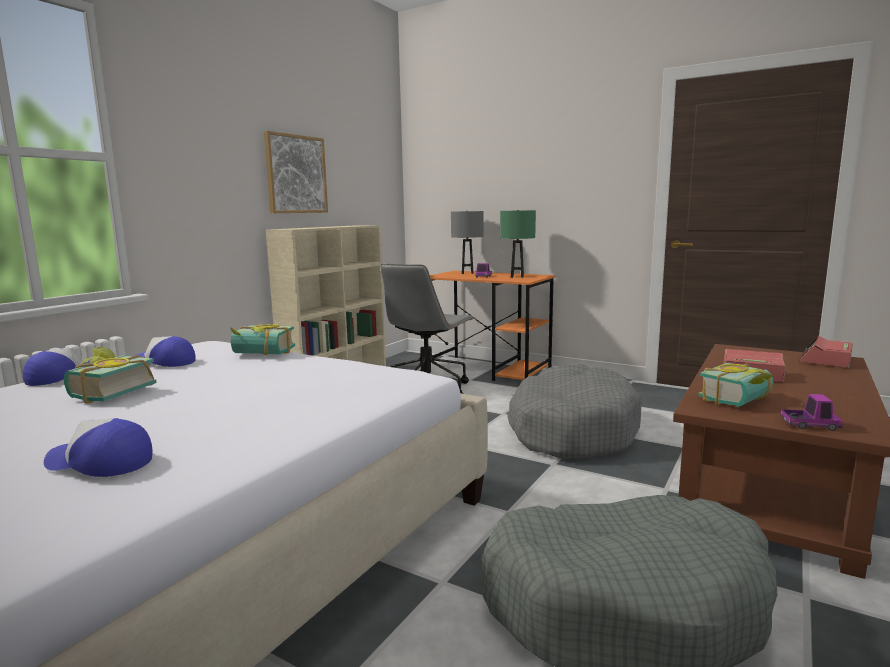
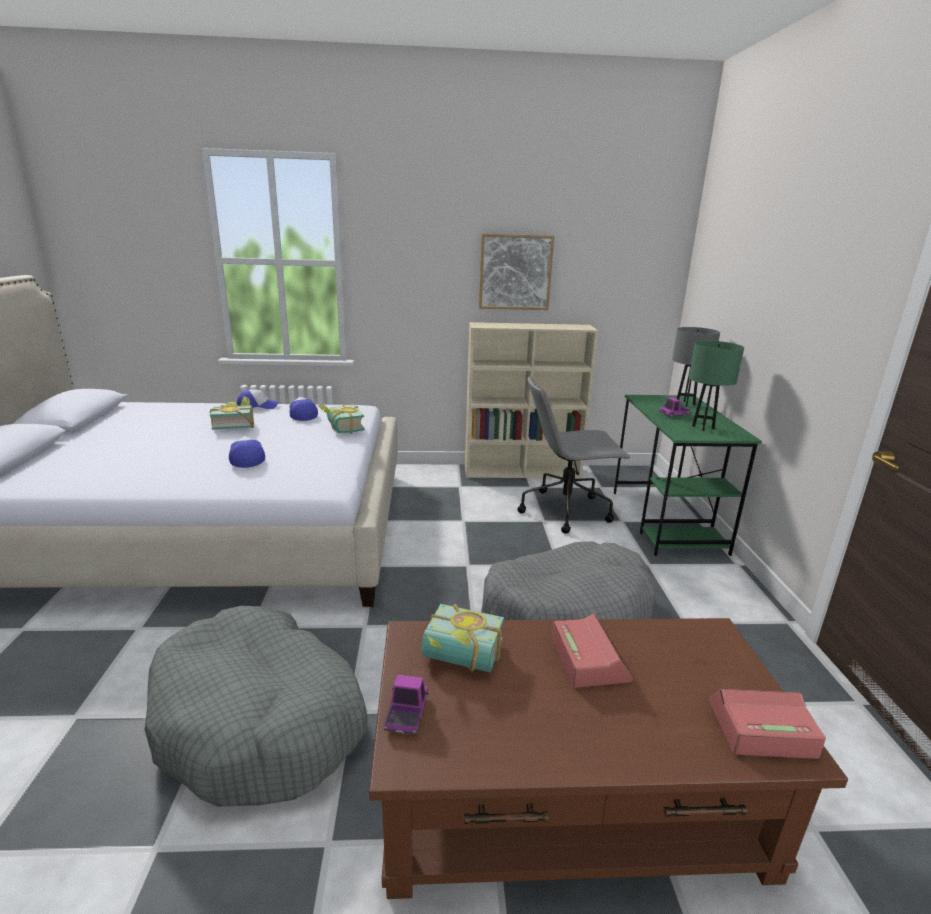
camera: 55 degrees right, 10 degrees up
(100, 463) = (130, 461): cap -> cap (247, 458)
(489, 370) = (667, 521): orange desk -> green desk
(810, 425) = (406, 714): toy truck -> toy truck turned 150 degrees counterclockwise

